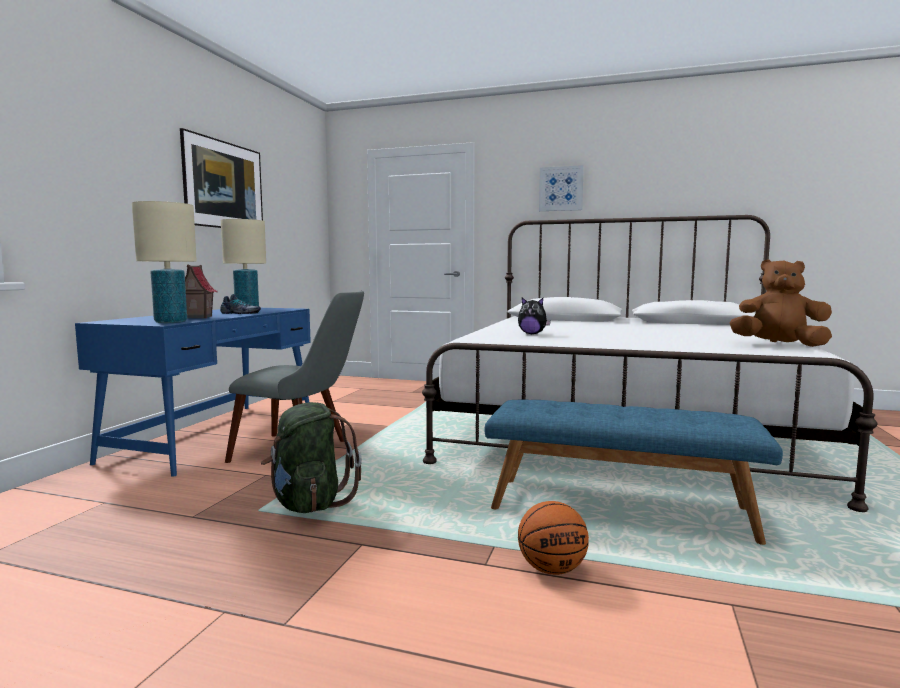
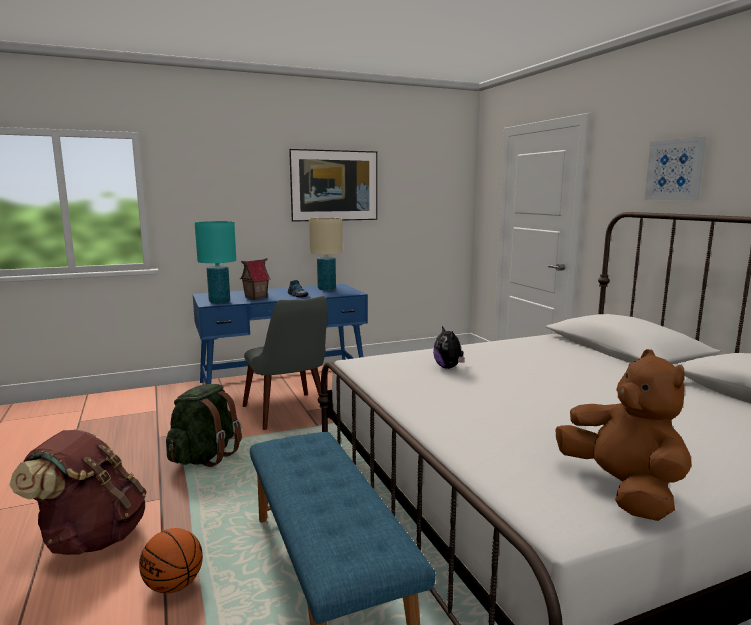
camera: 50 degrees right, 5 degrees up
(170, 322) = (219, 302): beige table lamp -> turquoise table lamp
(385, 600) = (91, 538): none -> brown backpack

